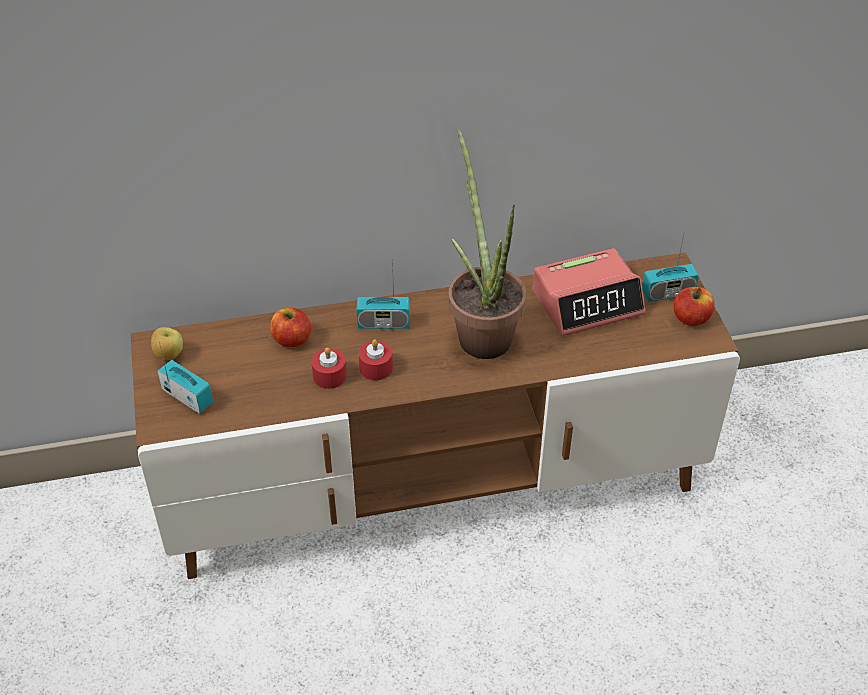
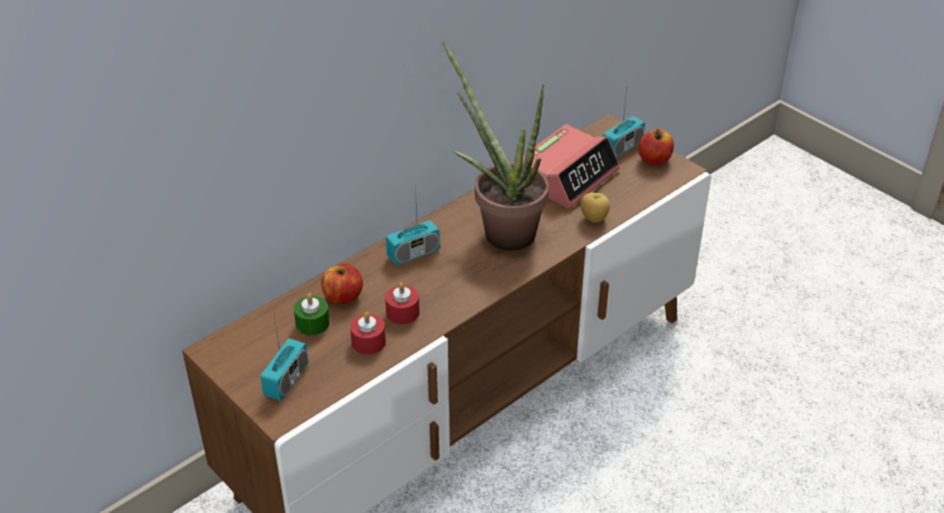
camera: 30 degrees left, 5 degrees down
(169, 355) = (237, 353): apple -> apple (593, 219)
(187, 396) = (286, 380): radio -> radio turned 105 degrees clockwise
(248, 353) = (312, 323): none -> green candle
(376, 368) = (437, 290): red candle -> red candle (368, 342)

